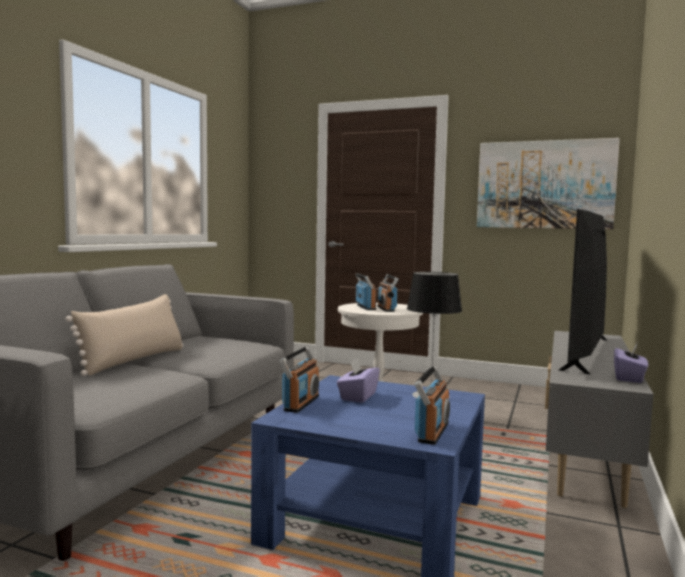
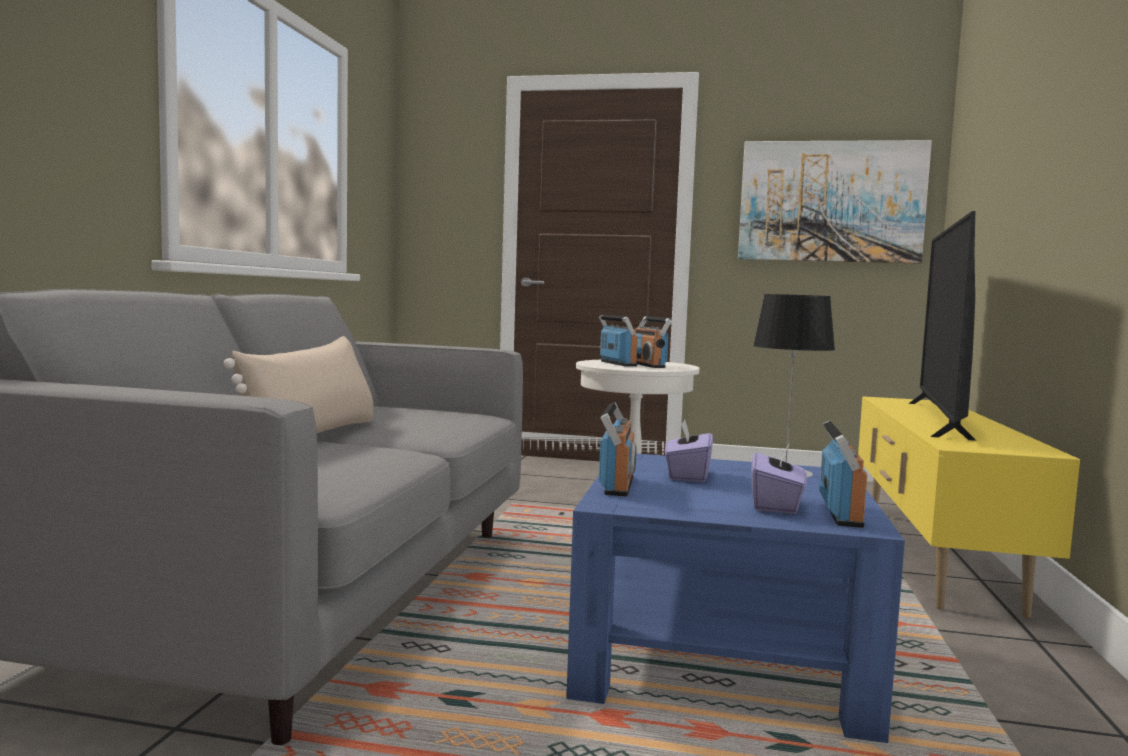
camera: 10 degrees left, 0 degrees up
(584, 454) = (933, 556): grey tv stand -> yellow tv stand
(629, 378) = (1027, 443): purple tissue box -> purple tissue box (776, 505)

